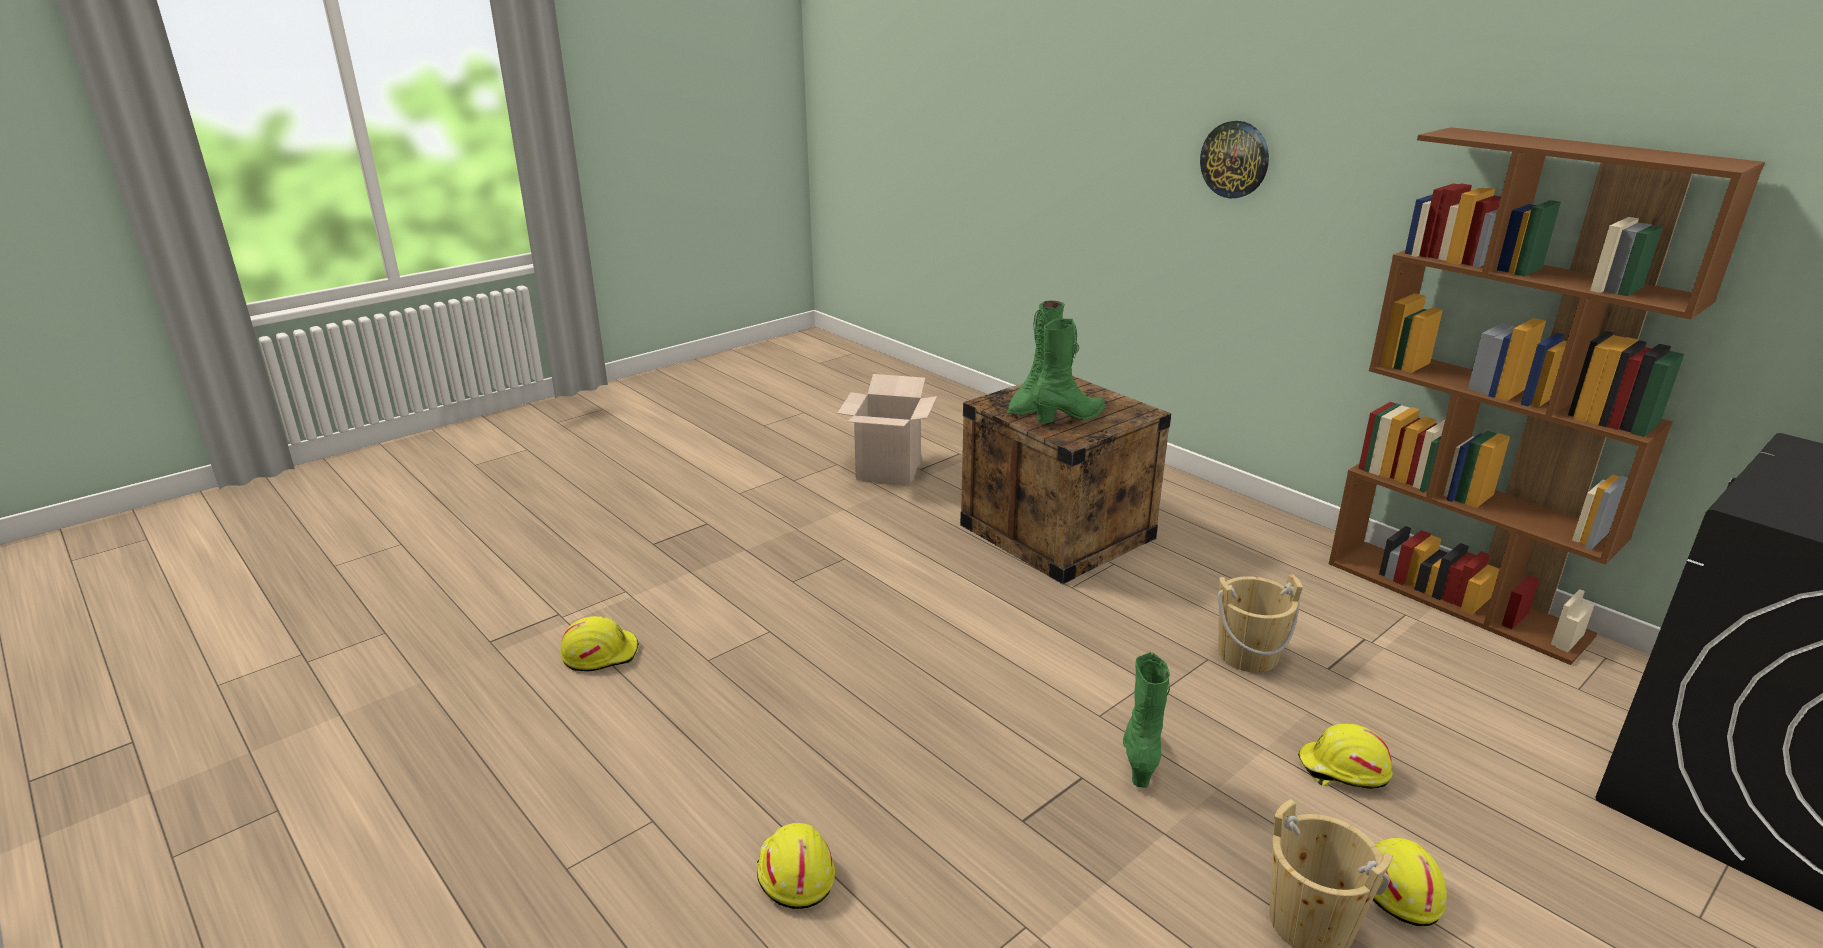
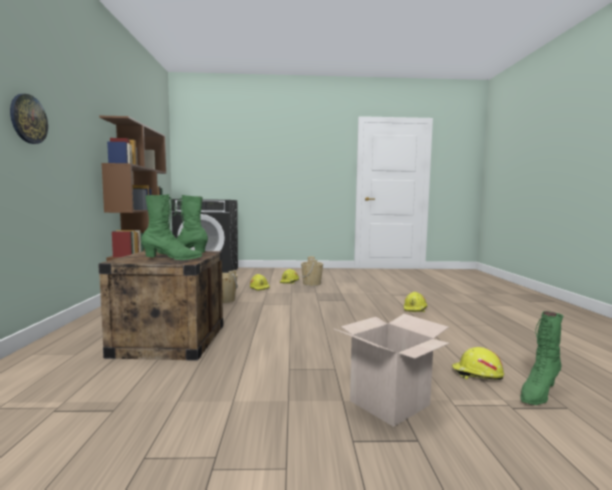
camera: 140 degrees left, 20 degrees down
(888, 470) = (130, 423): cardboard box -> cardboard box (389, 403)
(1141, 757) = (297, 298): green boot -> green boot (538, 393)

